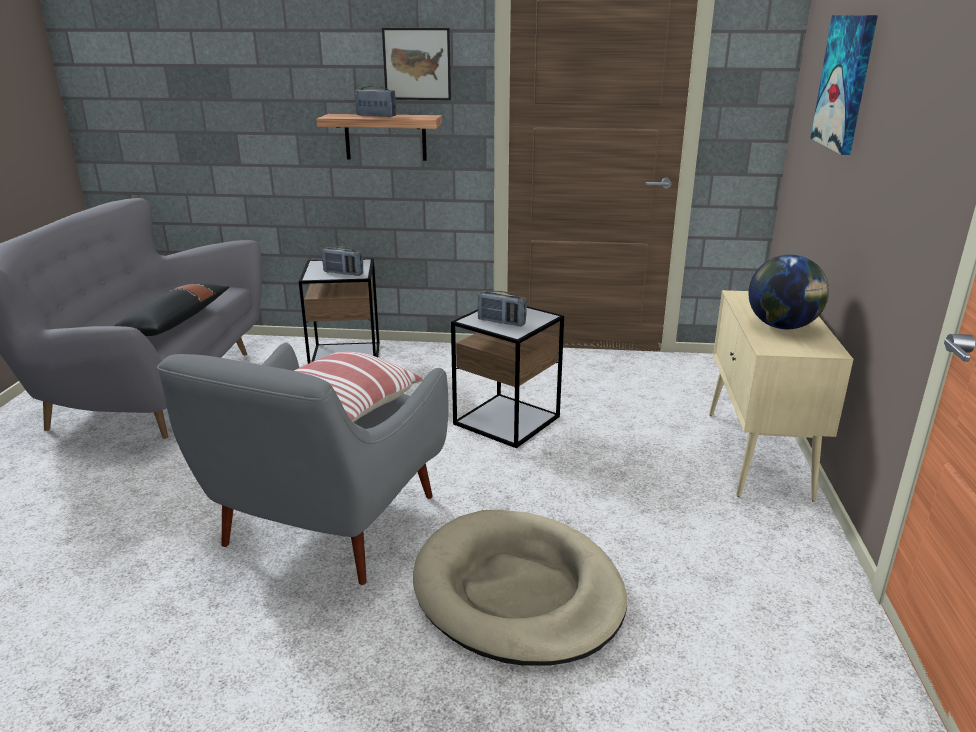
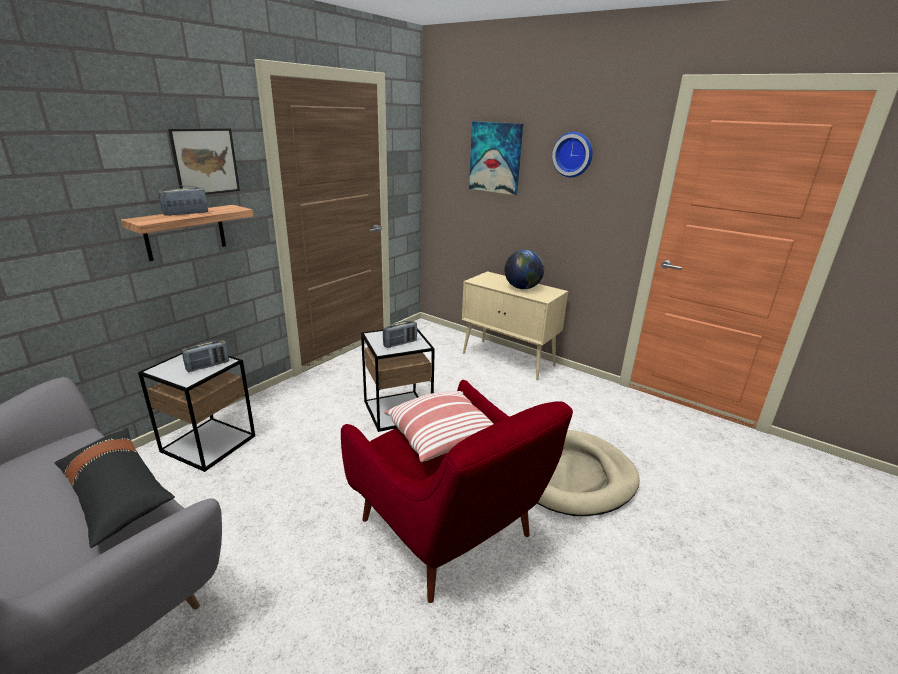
camera: 60 degrees left, 0 degrees up
(325, 527) = (450, 534): grey armchair -> red armchair
(911, 76) = (573, 154): none -> wall clock

